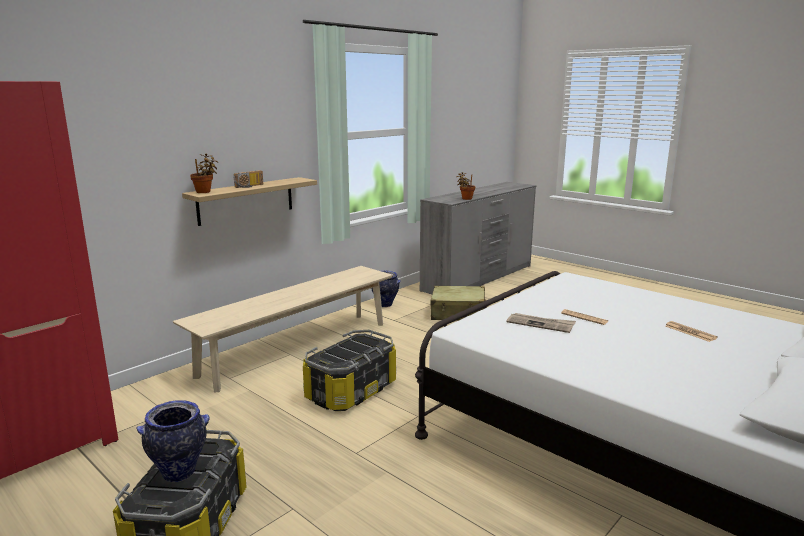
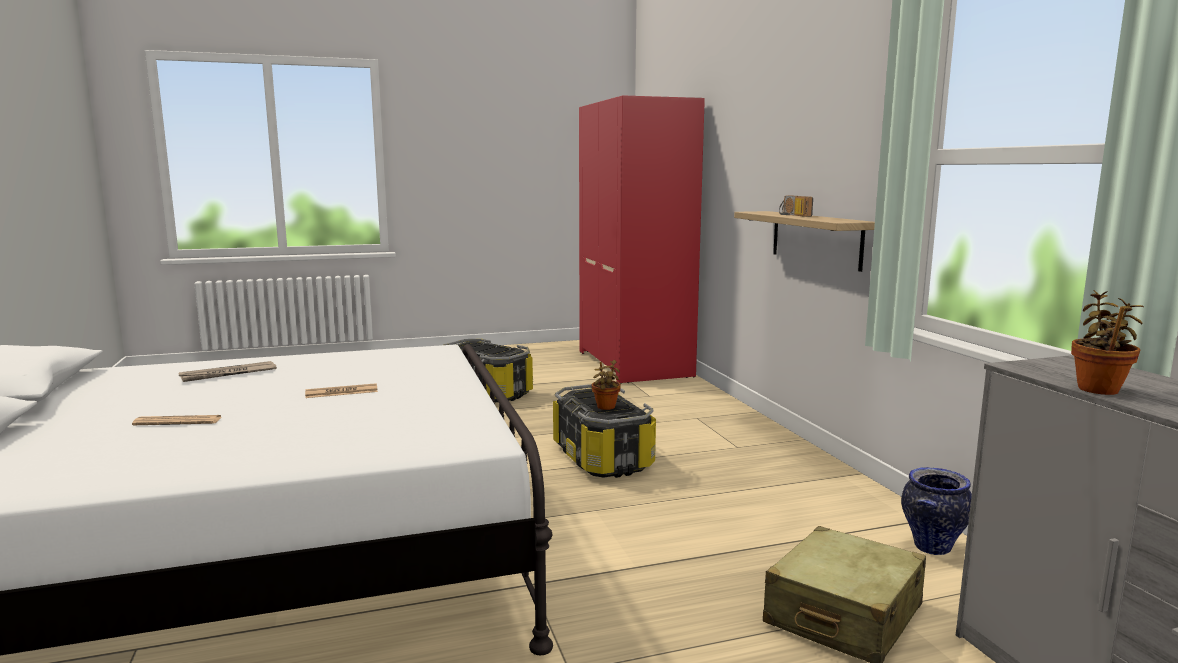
camera: 120 degrees right, 5 degrees down
(180, 472) = (483, 349): vase -> none
(205, 192) = (764, 212): potted plant -> potted plant (606, 407)
(297, 348) = (753, 452): beige bench -> none
(541, 324) = (376, 372): newspaper -> newspaper (228, 374)

